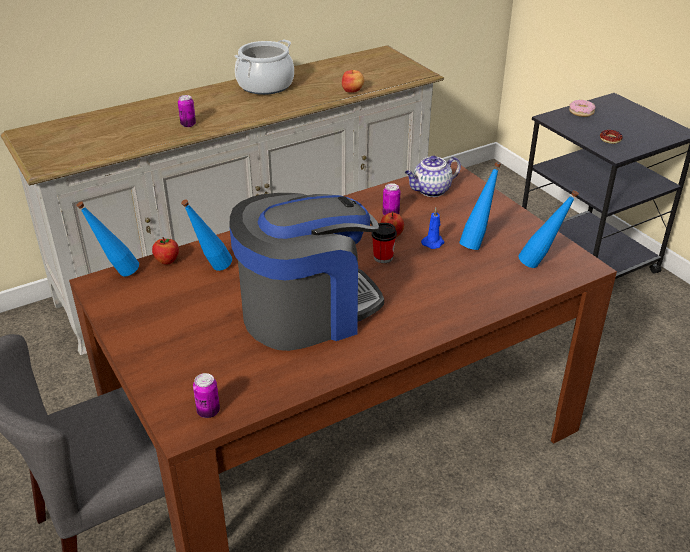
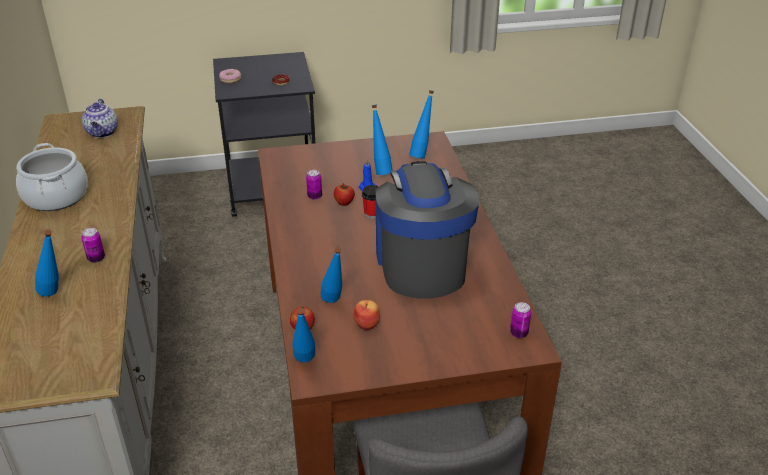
camera: 70 degrees left, 0 degrees up
(134, 124) = (56, 295): none -> blue bottle
(353, 90) = (125, 152): apple -> apple (367, 323)
(431, 191) = (294, 170): teapot -> teapot (103, 133)

